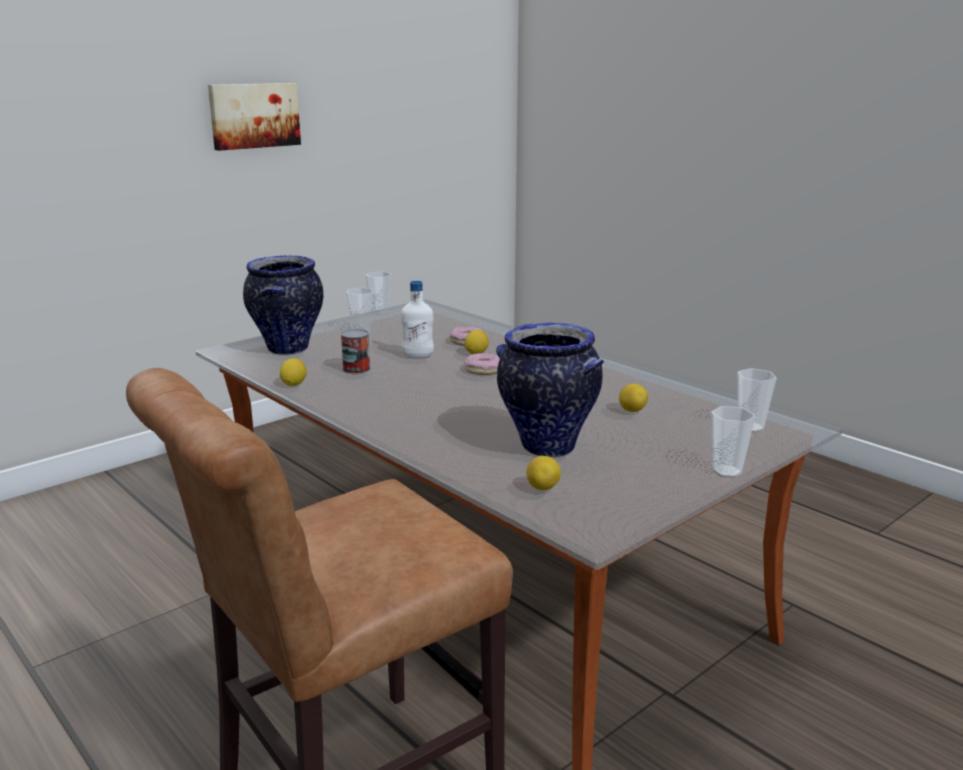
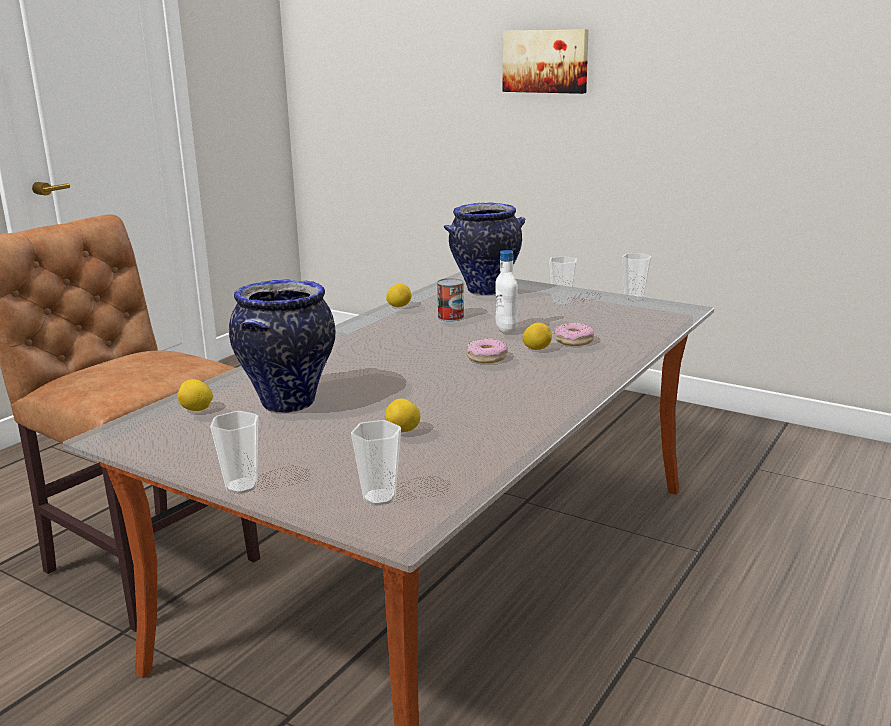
camera: 75 degrees right, 0 degrees up
(254, 115) = (712, 76): picture -> picture (546, 61)

